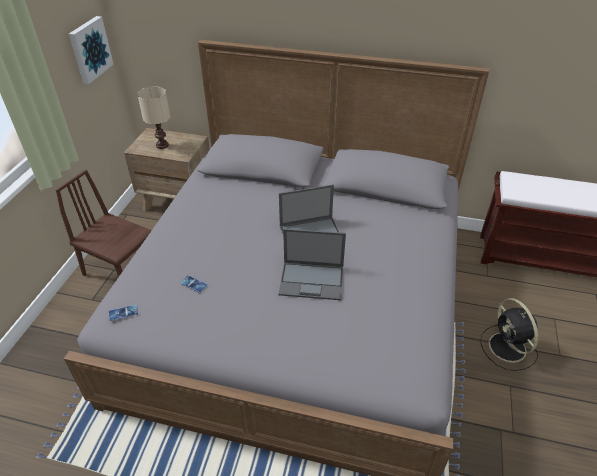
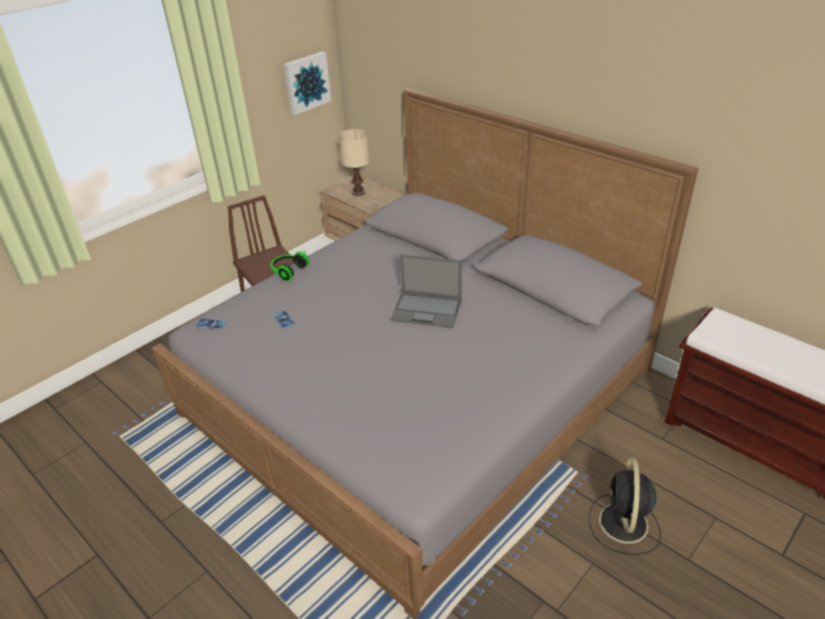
camera: 30 degrees right, 5 degrees down
(159, 237) = (288, 271): none -> headphones
(312, 280) = (391, 351): laptop -> none

